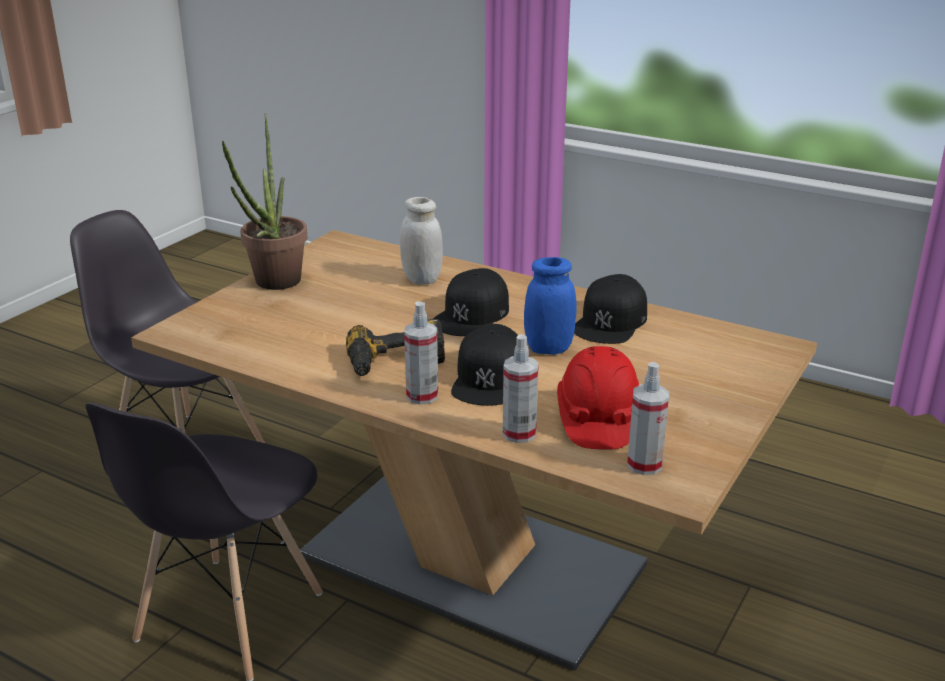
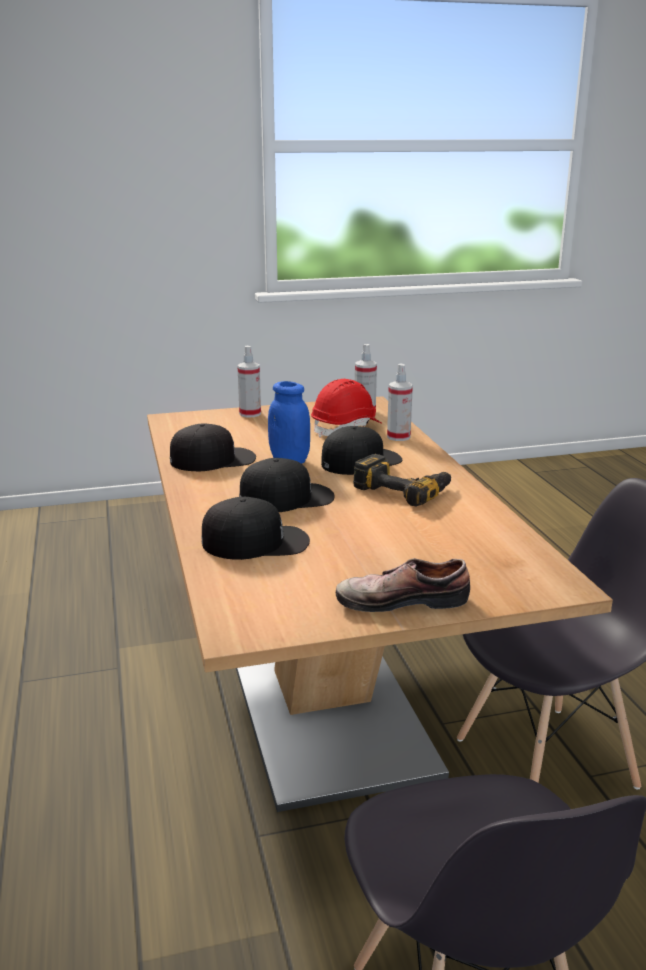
camera: 135 degrees left, 5 degrees down
(273, 285) = (401, 599): potted plant -> shoe
(421, 279) = (256, 542): white jar -> black cap
(422, 396) = (420, 467): spray bottle -> spray bottle (250, 414)

